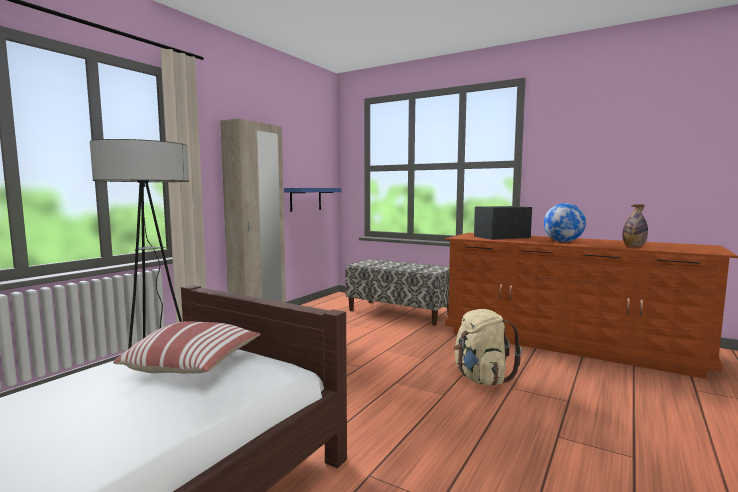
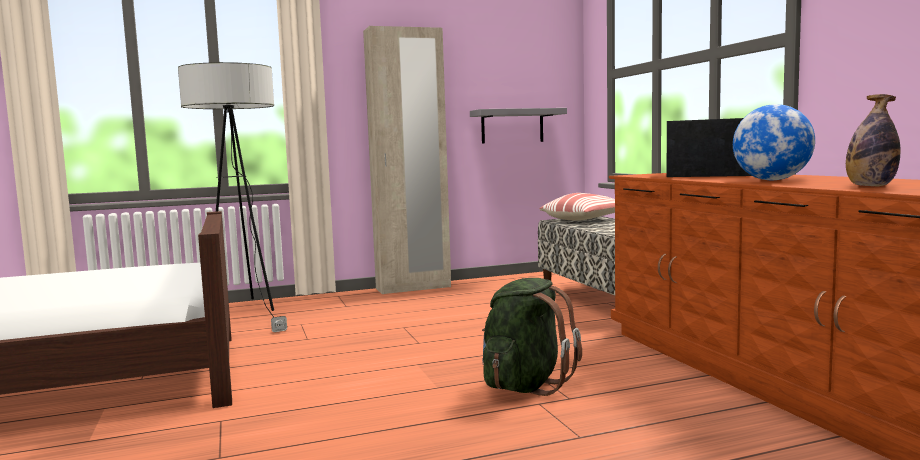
camera: 40 degrees right, 0 degrees up
(194, 365) = (137, 276): pillow -> pillow (585, 220)
(305, 199) = (512, 126): blue shelf -> grey shelf
(481, 378) = (525, 385): beige backpack -> green backpack

